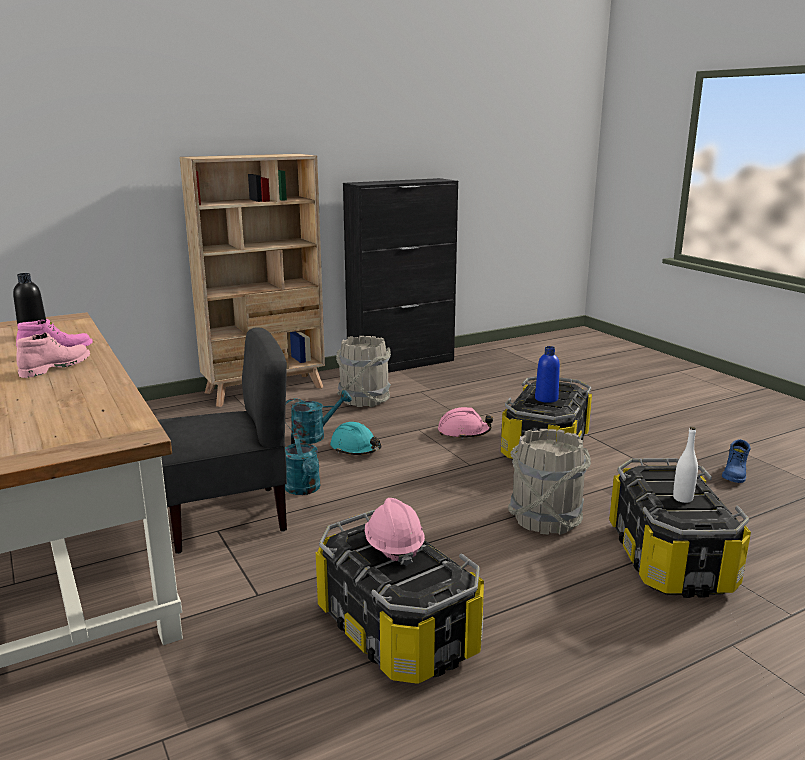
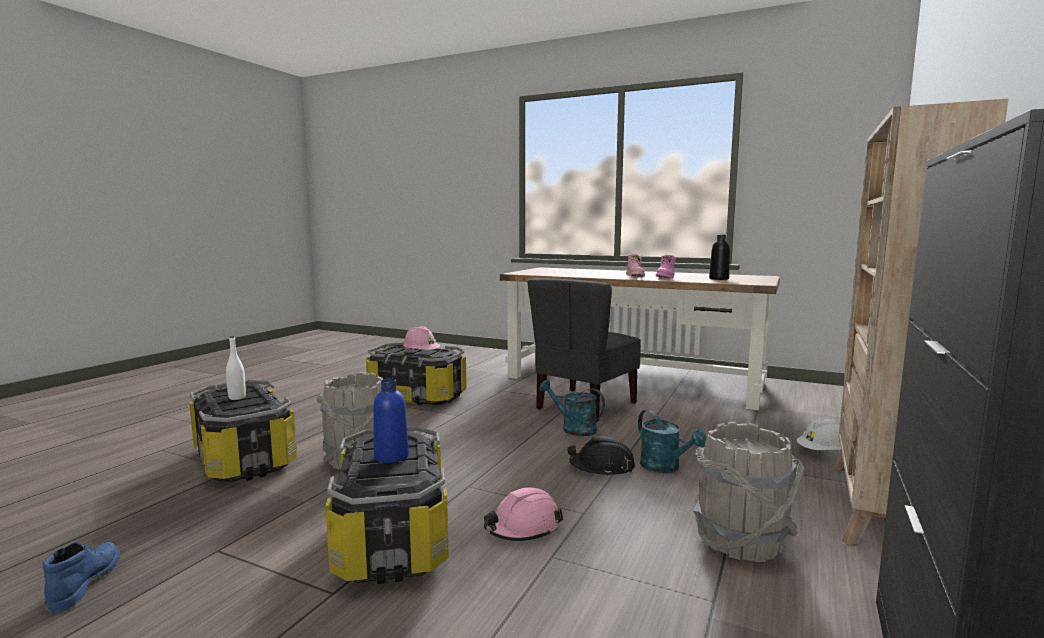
camera: 145 degrees right, 10 degrees down
(191, 414) = (823, 452): none -> white hard hat
(314, 436) = (665, 467): turquoise watering can -> turquoise watering can turned 60 degrees counterclockwise
(355, 449) = (602, 468): turquoise hard hat -> black hard hat

